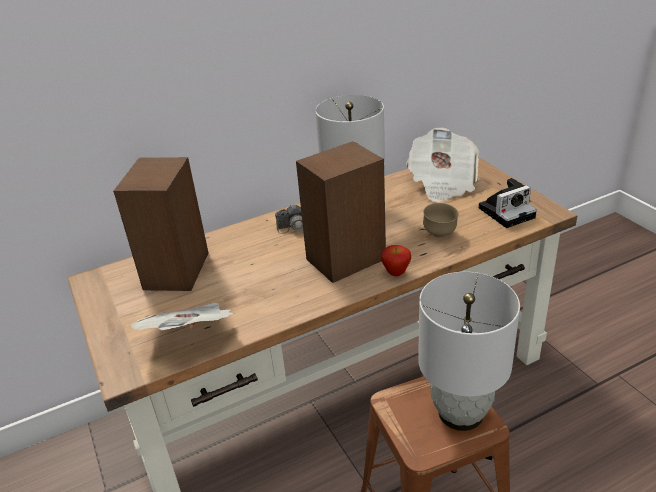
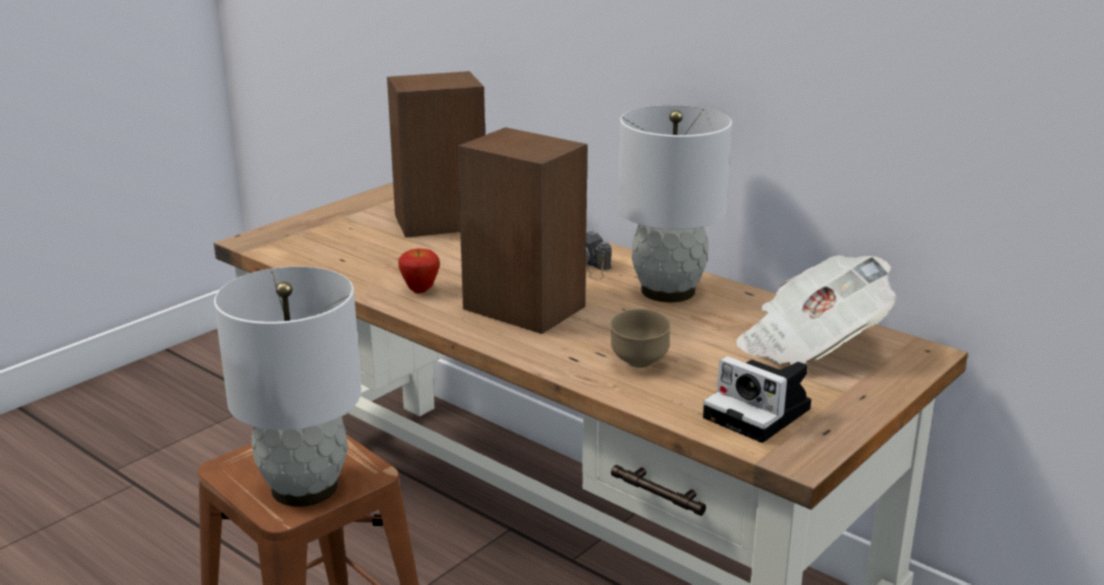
camera: 65 degrees right, 10 degrees down
(192, 336) = (323, 256): newspaper -> none
(396, 273) = (509, 346): apple -> apple (420, 290)

